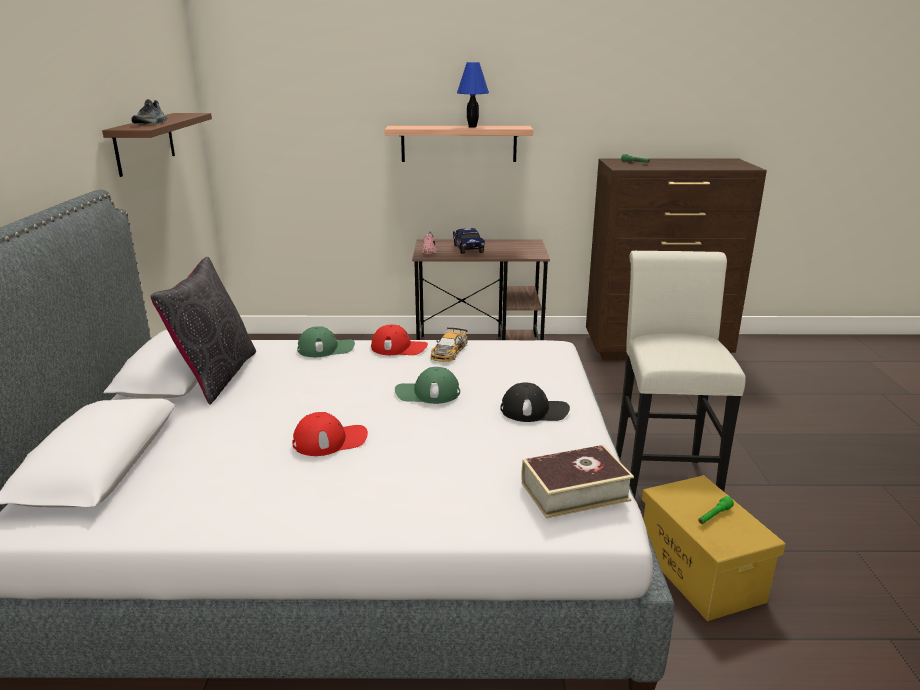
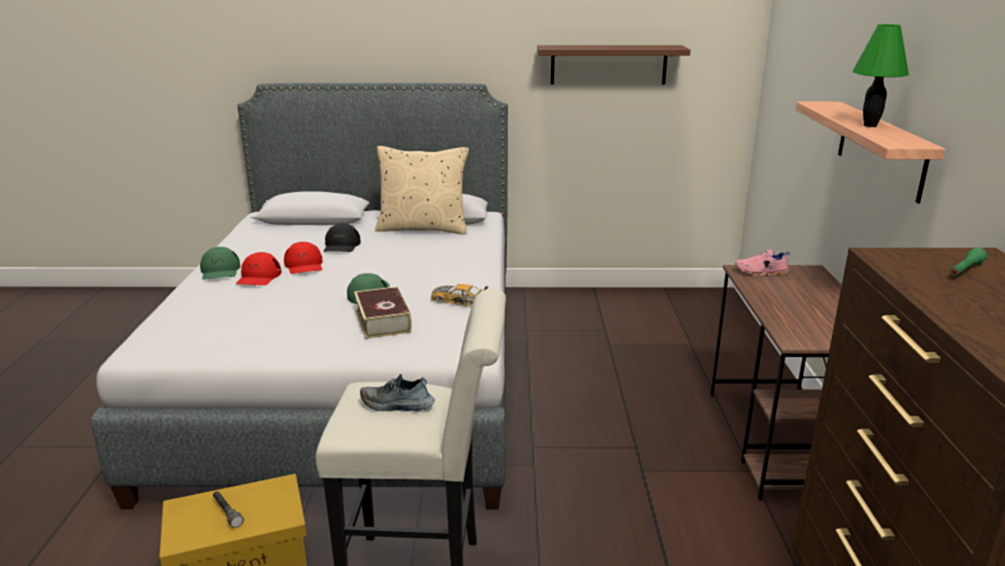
camera: 90 degrees right, 0 degrees up
(151, 123) = (582, 47): shoe -> shoe (397, 405)
(216, 376) = (423, 228): black pillow -> beige pillow
(326, 348) = (472, 255): green cap -> green cap (220, 271)
(399, 347) = (471, 280): red cap -> red cap (258, 277)
(468, 248) = (797, 294): toy truck -> none
(472, 127) = (869, 125): blue table lamp -> green table lamp
(534, 410) = (316, 334): black cap -> black cap (341, 245)
(575, 491) = (175, 340): book -> book (383, 321)
(714, 516) = (227, 513): green flashlight -> grey flashlight

